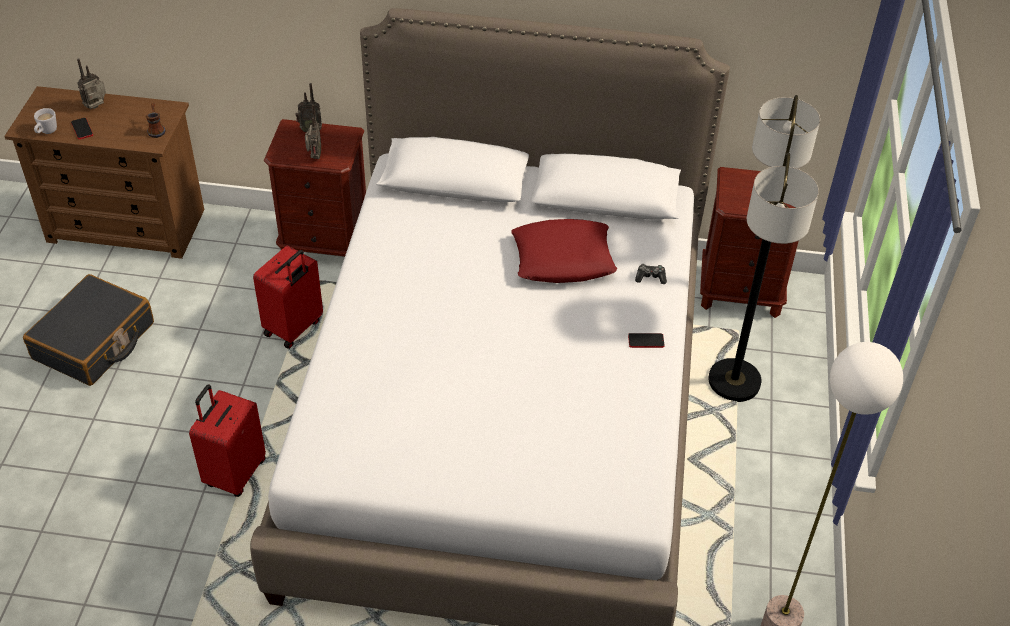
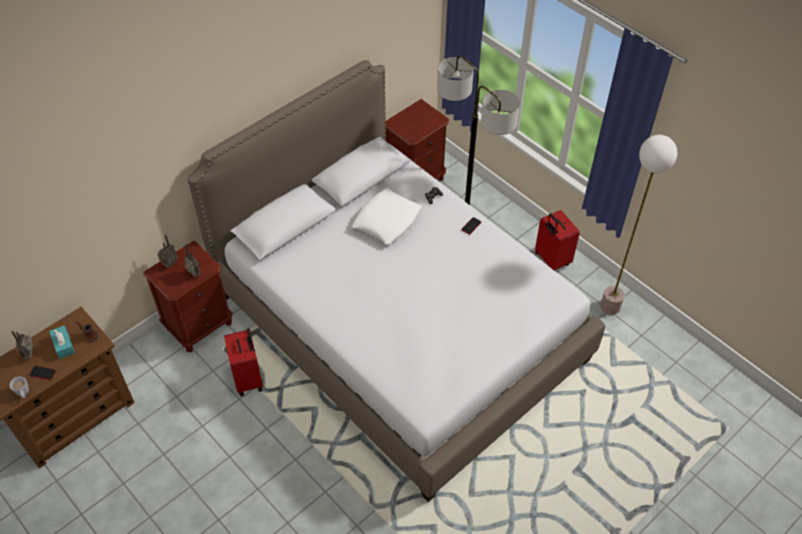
camera: 50 degrees left, 5 degrees up
(94, 341) = (156, 486): black suitcase -> none
(128, 121) = (63, 345): none -> turquoise tissue box
(234, 473) = (326, 469): red suitcase -> red suitcase (551, 259)
(563, 258) = (387, 220): red pillow -> white pillow

